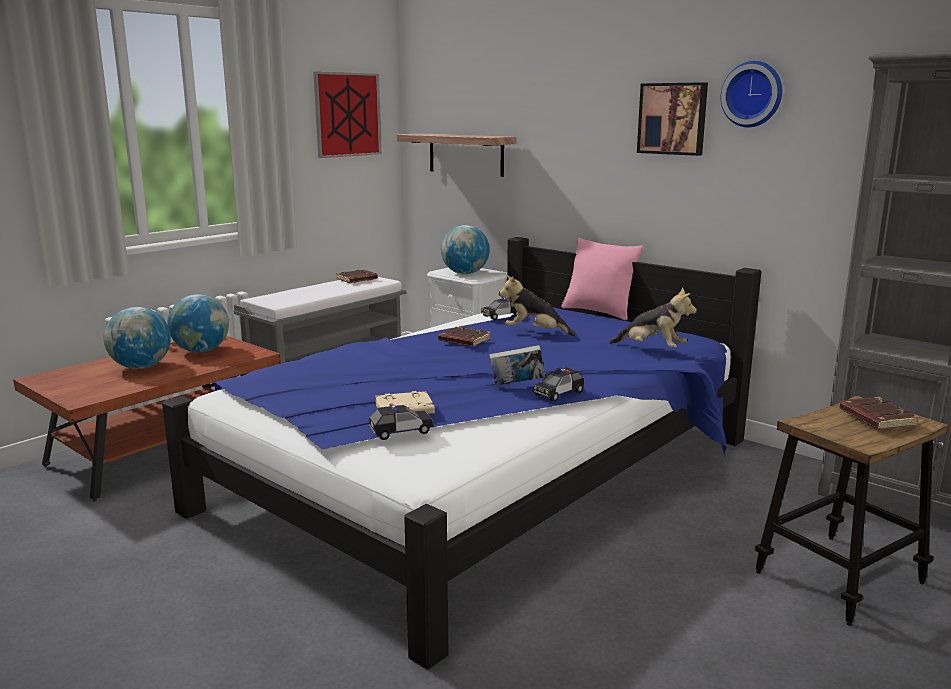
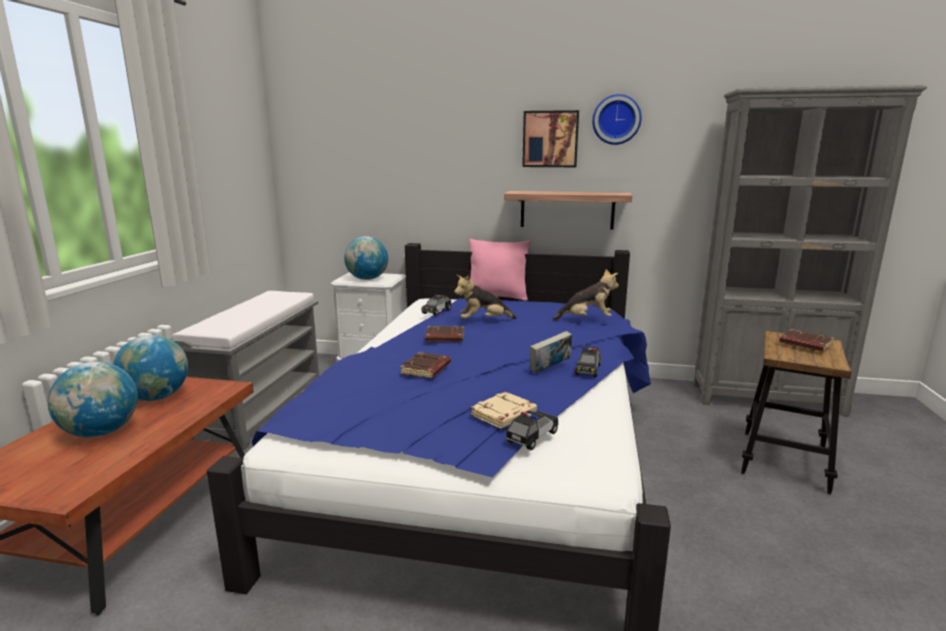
camera: 30 degrees left, 0 degrees up
(347, 114) = (231, 138): picture -> none
(357, 280) = (269, 297): brown book -> brown book (426, 369)
(466, 154) = (347, 174): shelf -> shelf (567, 210)

